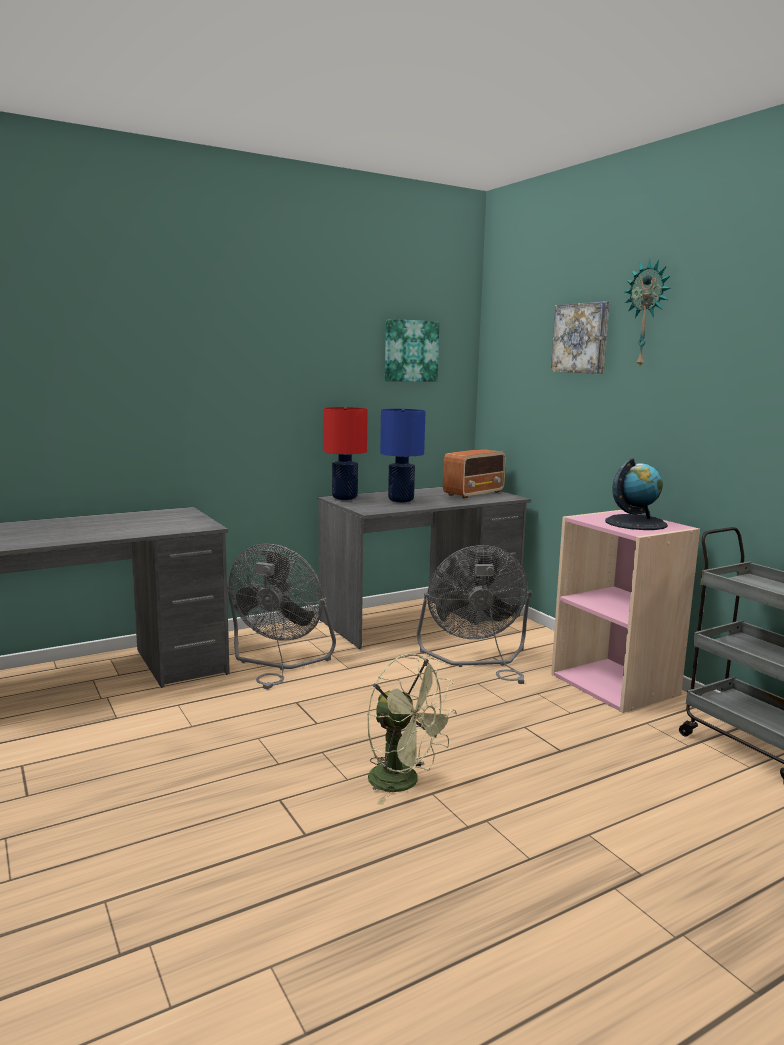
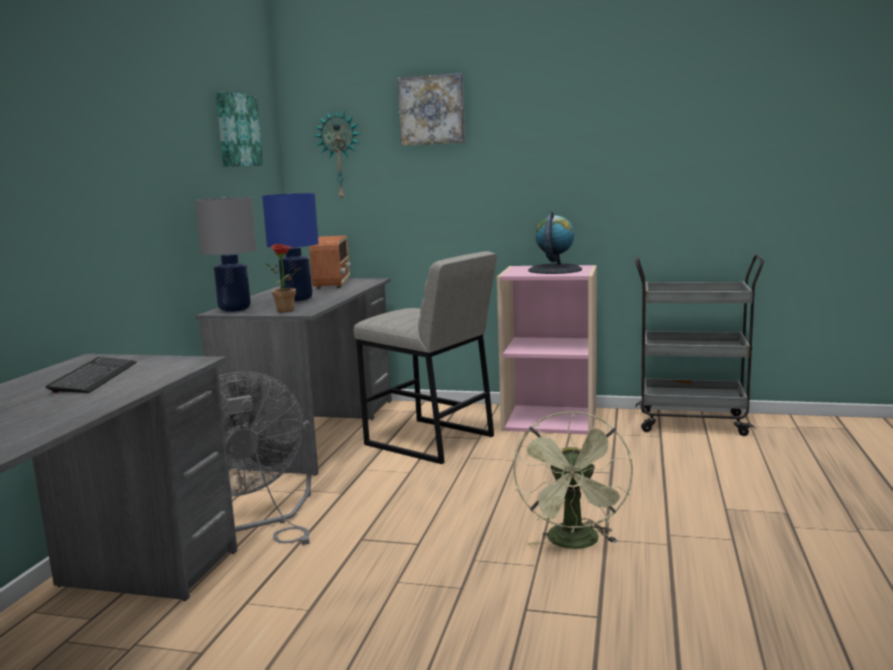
camera: 45 degrees left, 0 degrees up
(146, 521) = (94, 377): none -> keyboard
(344, 499) = (234, 310): red table lamp -> grey table lamp
(367, 508) = (289, 311): none -> potted plant
(404, 782) = (575, 544): green fan -> green fan turned 105 degrees clockwise
(481, 659) = (432, 441): grey fan -> grey chair
(647, 314) = (509, 84): wall clock -> wall clock (340, 155)

